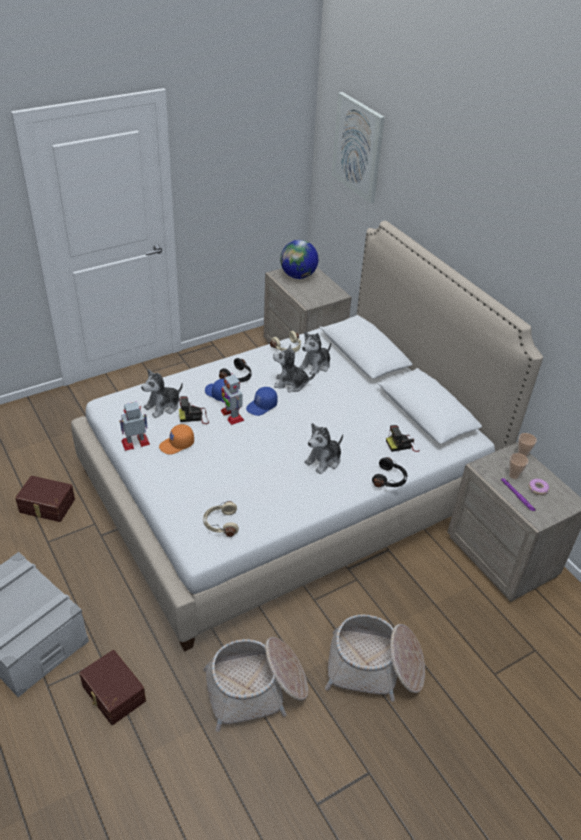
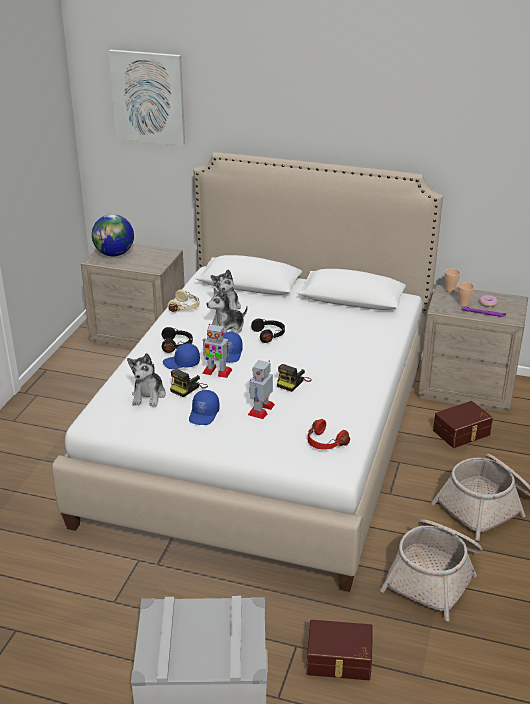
camera: 40 degrees left, 10 degrees down
(46, 506) = (70, 577): brown storage box -> brown storage box (462, 433)
(135, 442) = (166, 432): toy robot -> toy robot (261, 409)
(177, 444) = (204, 414): orange cap -> blue cap
(220, 524) = (324, 443): beige headphones -> red headphones
(324, 460) = (331, 363): plush toy -> none
(390, 479) = (392, 349): black headphones -> black headphones (269, 335)
(402, 445) = (367, 325): camera -> camera (293, 382)

